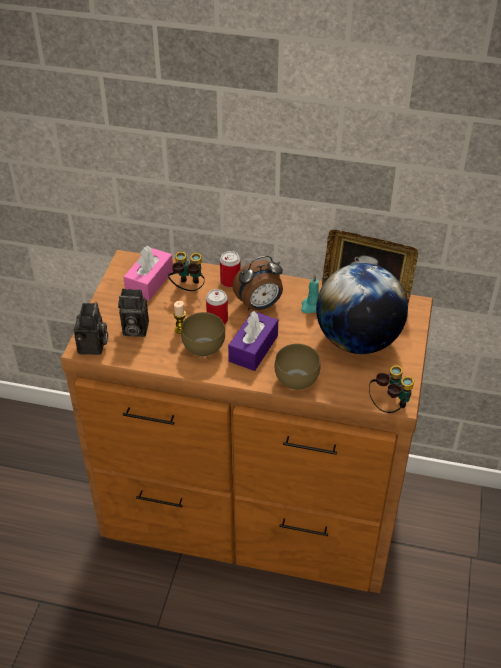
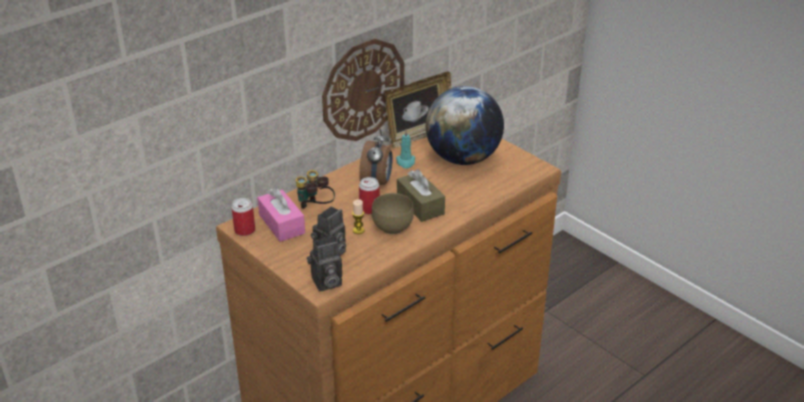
camera: 55 degrees left, 10 degrees down
(93, 347) = (326, 283): camera -> camera turned 120 degrees clockwise
(230, 281) = (333, 186): can -> can (244, 230)
(253, 348) = (420, 205): purple tissue box -> brown tissue box
(295, 379) = (472, 200): brown bowl -> none
(309, 213) = (363, 90): none -> wall clock
(388, 406) = (538, 174): binoculars -> none

